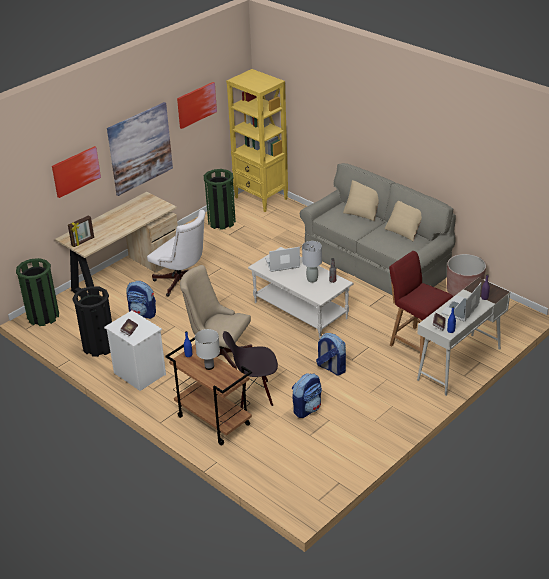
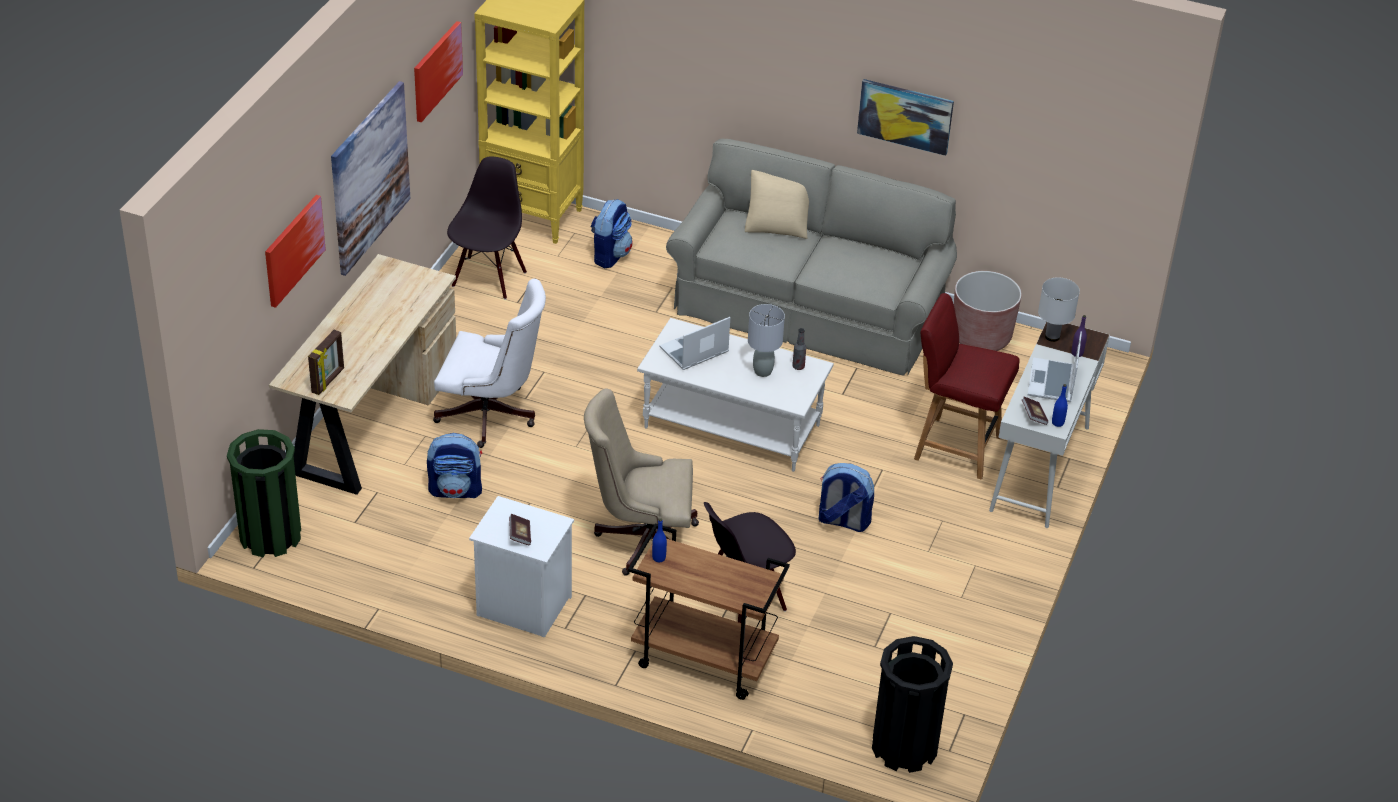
camera: 25 degrees left, 5 degrees up
(99, 346) = (415, 570): black trash can -> black trash can (904, 746)
(209, 366) = (707, 571): white table lamp -> white table lamp (1052, 336)
(221, 222) = (488, 278): green trash can -> black chair
(307, 409) = (844, 602): backpack -> backpack (610, 255)
(405, 231) = (868, 248): beige pillow -> none
(431, 157) = (905, 116): none -> picture

